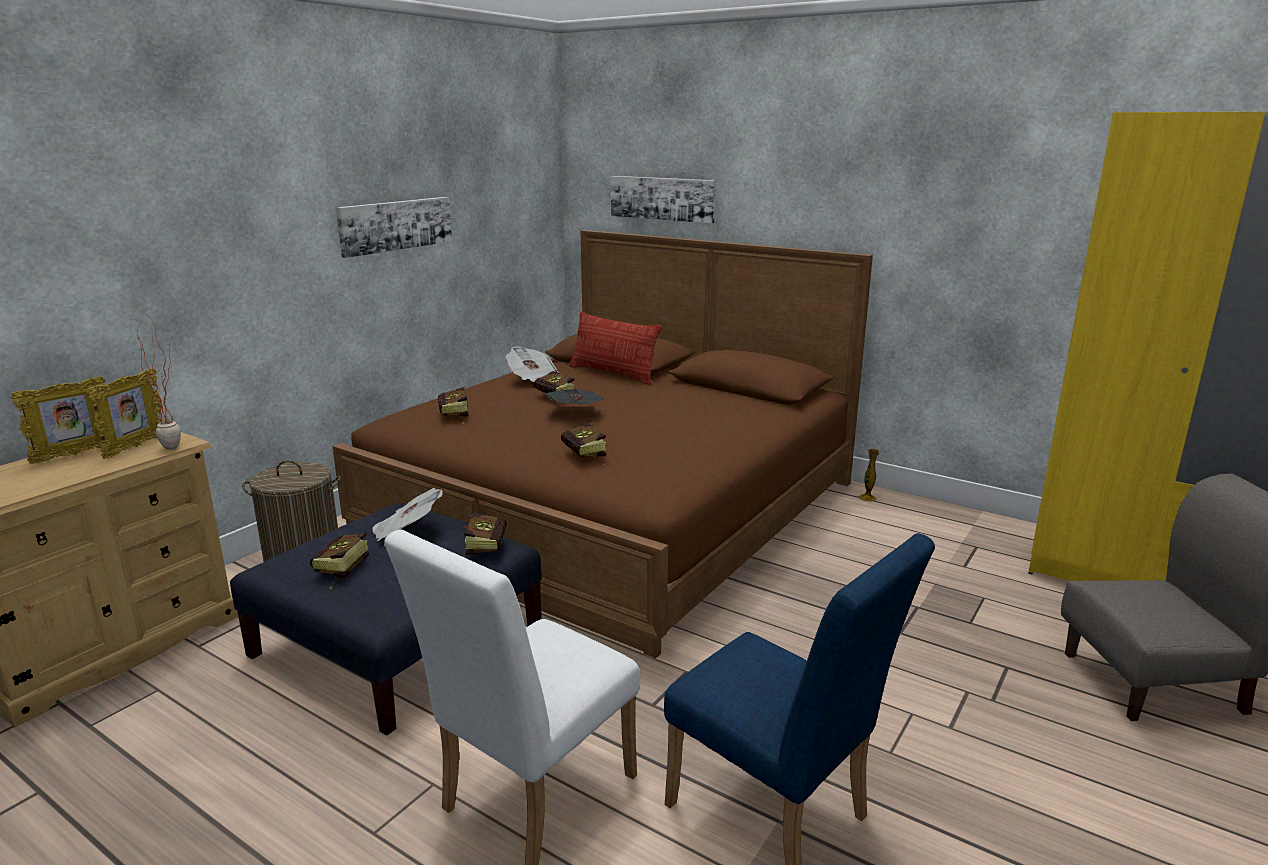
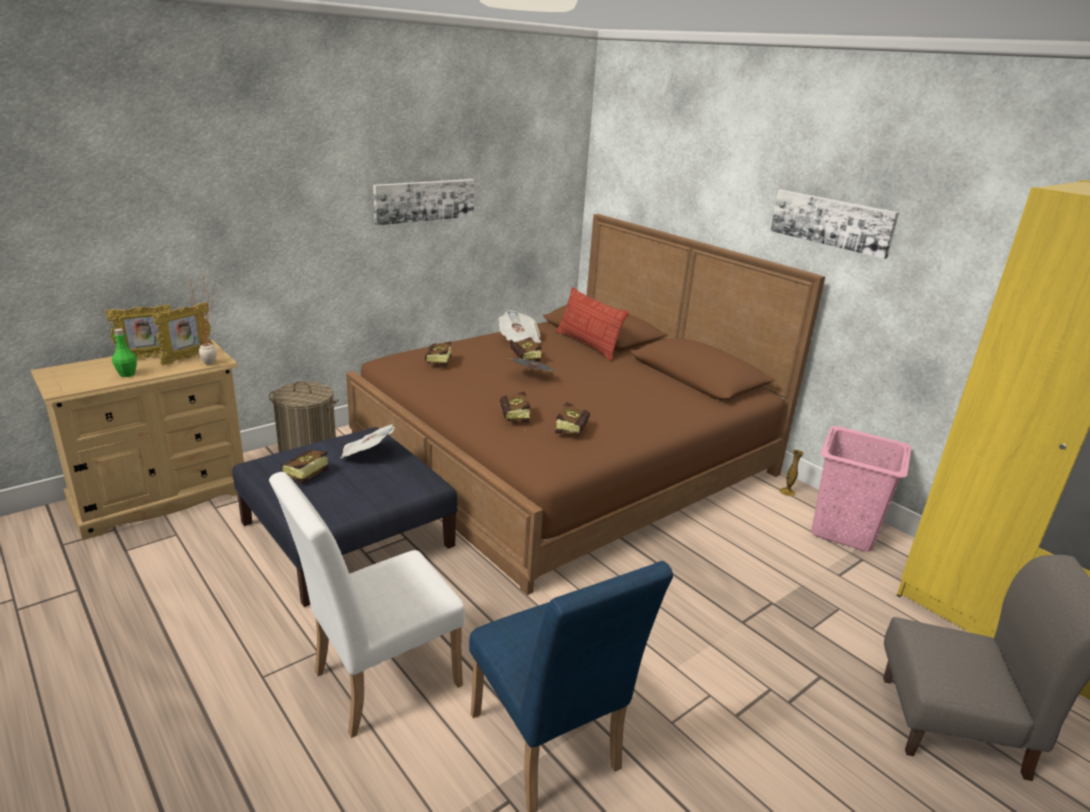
camera: 15 degrees right, 5 degrees up
(58, 476) = (127, 374): none -> green bottle
(487, 545) = (417, 478): book -> book (572, 429)
(662, 198) = (661, 196): picture -> picture (831, 222)
(943, 524) = (844, 531): none -> pink laundry basket

